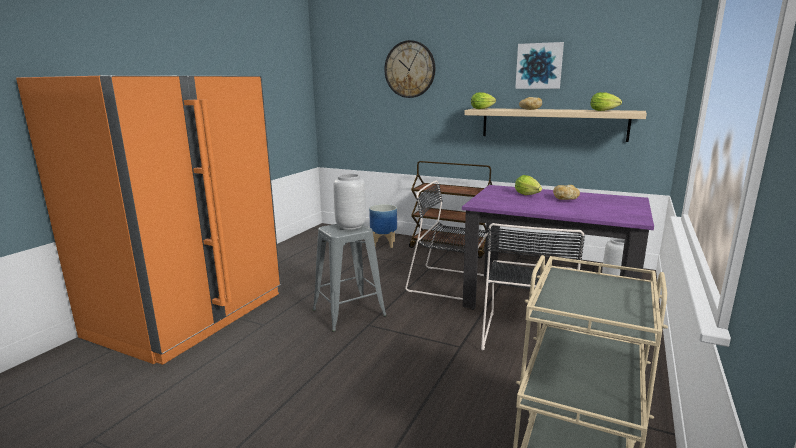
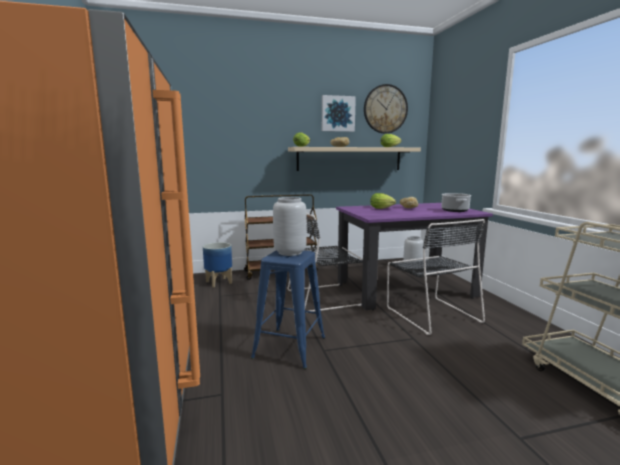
camera: 40 degrees left, 5 degrees down
(348, 313) = (289, 348): grey stool -> blue stool
(410, 69) = (223, 111): wall clock -> wall clock (385, 109)
(612, 212) = (455, 210): none -> cooking pot

